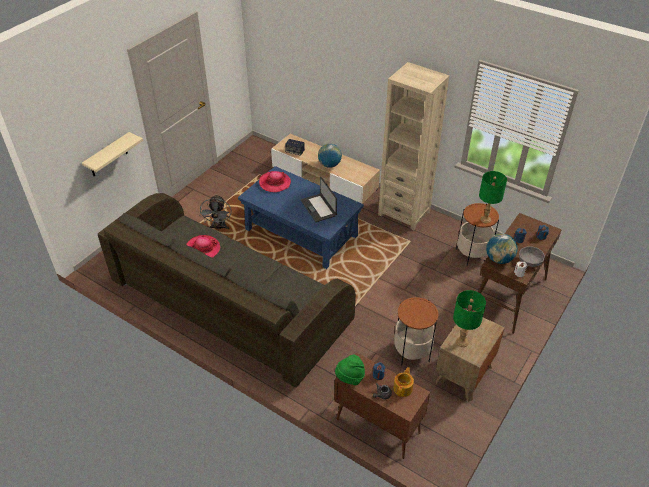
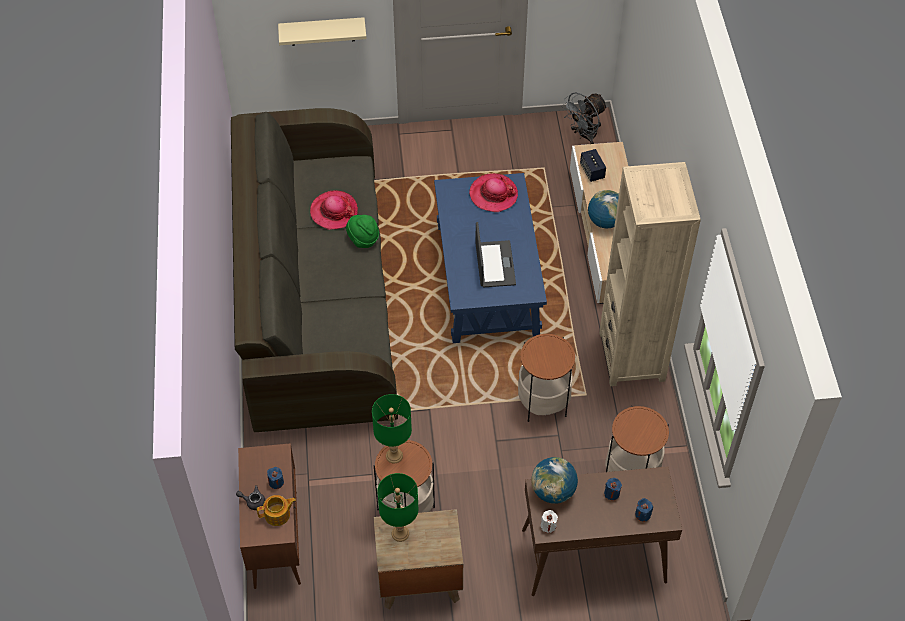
camera: 50 degrees right, 10 degrees up
(218, 227) = (416, 199): grey fan -> grey fan (584, 135)
(319, 208) = (494, 264): laptop -> laptop turned 150 degrees clockwise
(350, 378) = (251, 459): green hat -> green hat (363, 239)
(399, 259) = (543, 403): none -> side table
(485, 219) = (634, 440): green table lamp -> green table lamp (393, 456)
(530, 261) = (582, 526): grey bowl -> none

